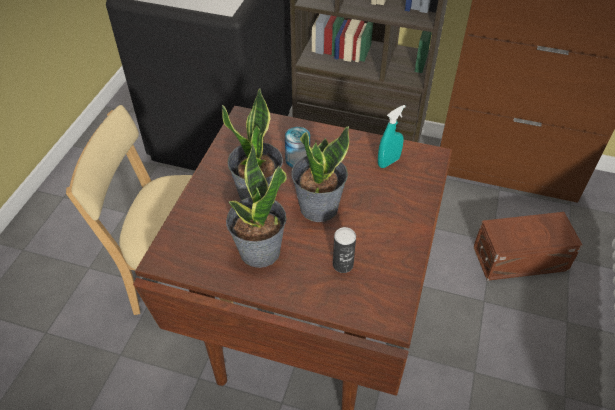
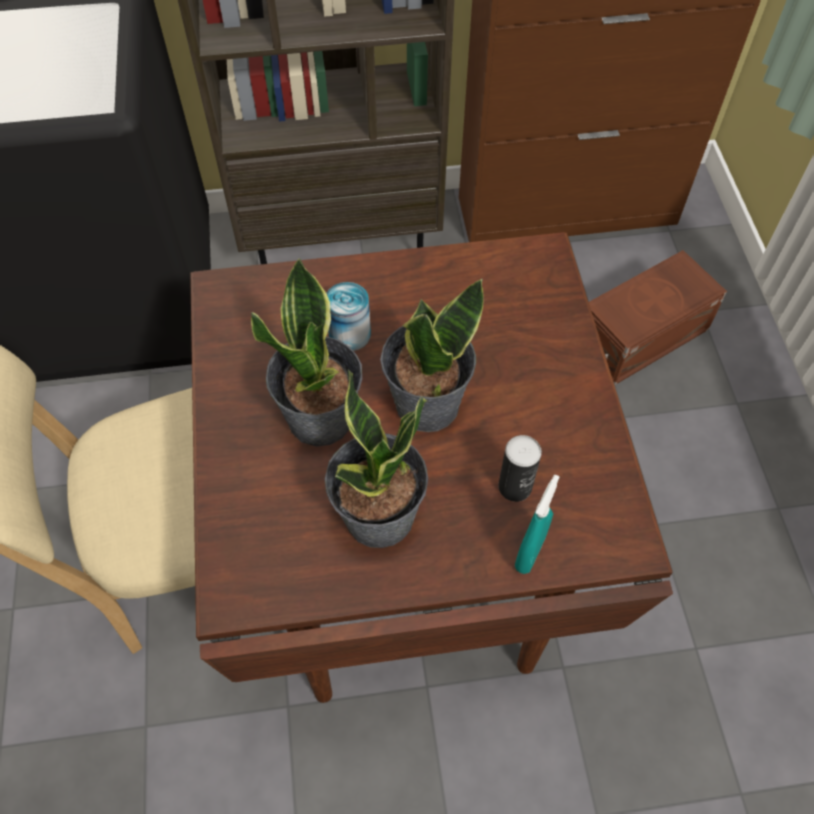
camera: 25 degrees left, 10 degrees up
(388, 162) = (488, 287): turquoise spray bottle -> turquoise spray bottle (530, 552)

